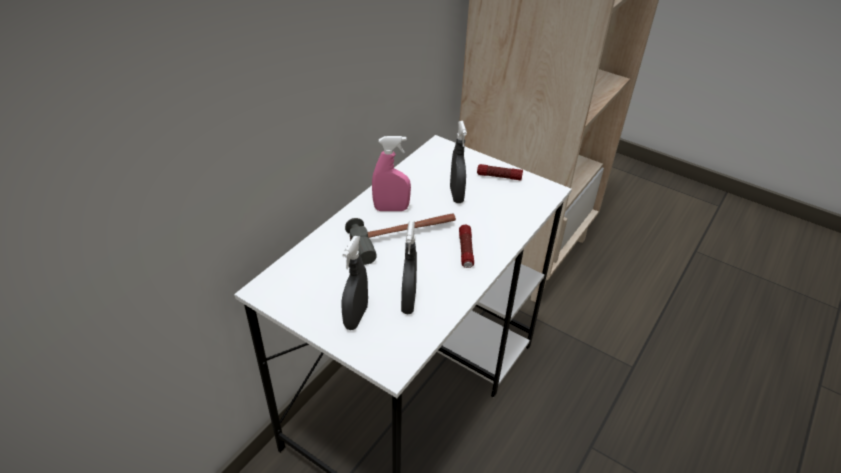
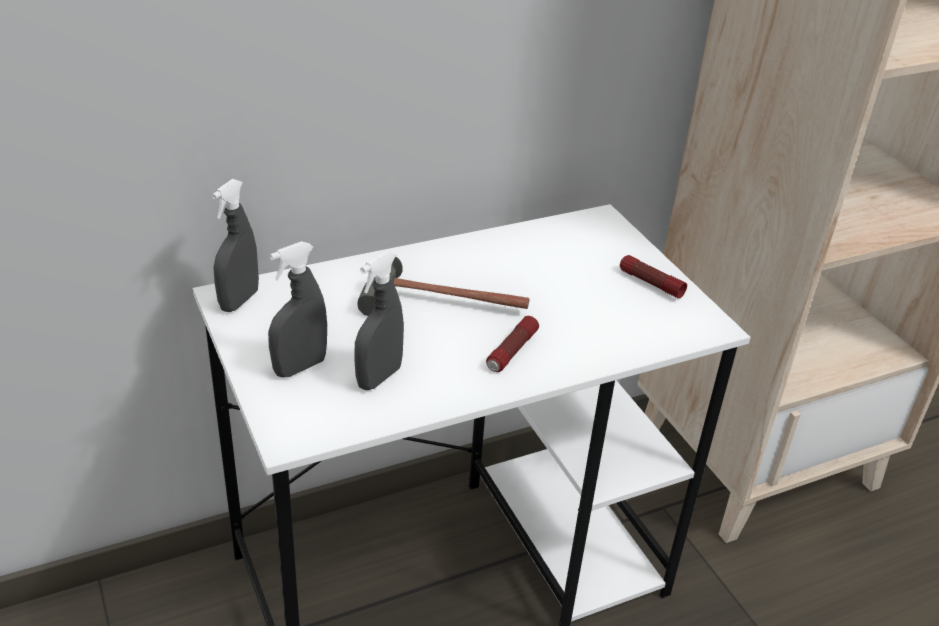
camera: 30 degrees right, 5 degrees down
(391, 209) = (462, 268): pink spray bottle -> none
(456, 195) = (566, 283): grey spray bottle -> grey spray bottle (239, 301)

